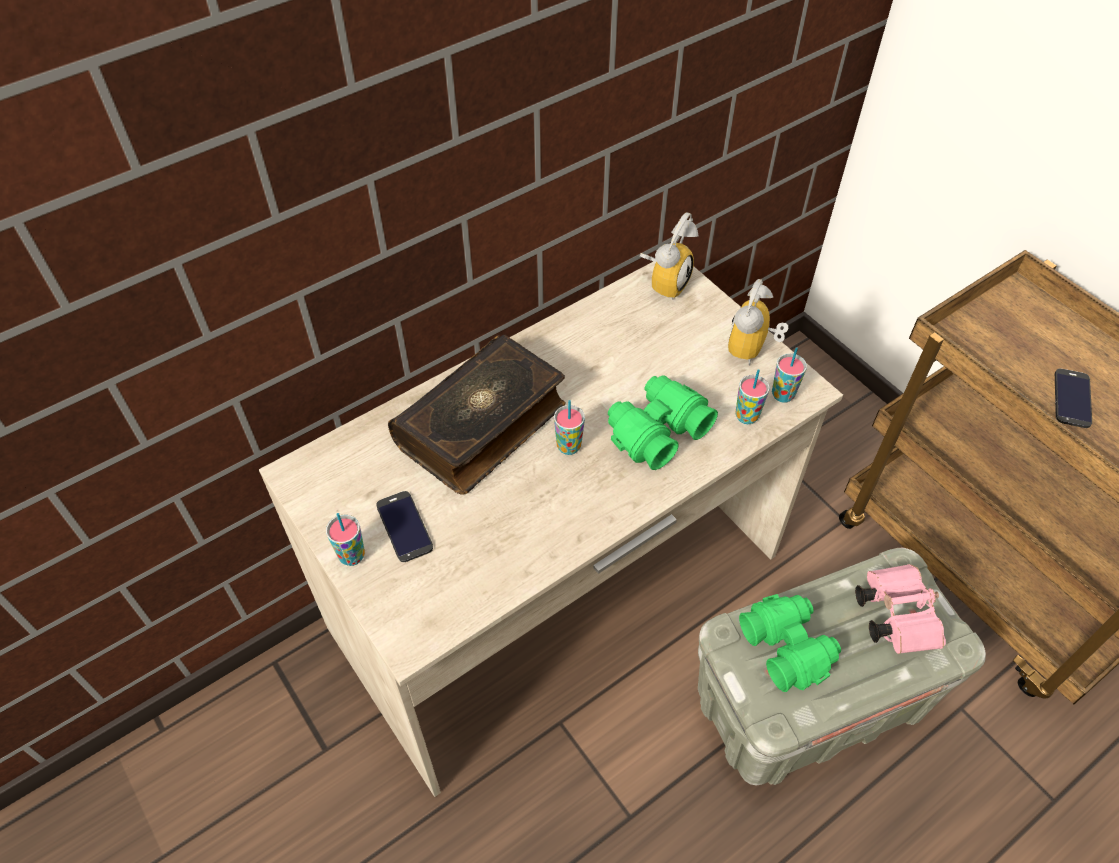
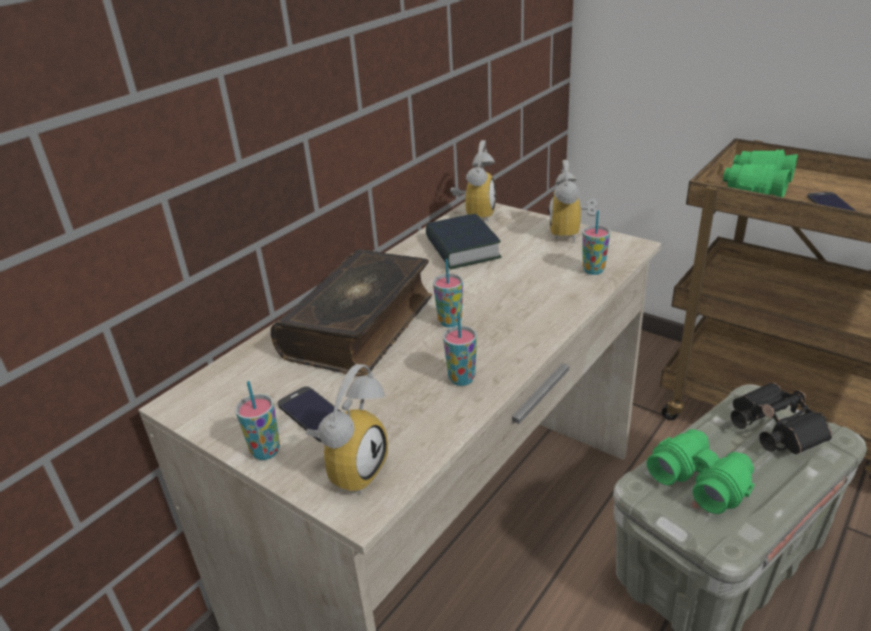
camera: 15 degrees left, 20 degrees down
(416, 598) = (352, 467): none -> alarm clock
(626, 339) = (462, 249): none -> book
(656, 430) = (522, 295): green binoculars -> green binoculars (756, 186)
(782, 395) = (613, 252): cup -> cup (461, 379)
(894, 614) = (771, 430): pink binoculars -> black binoculars

